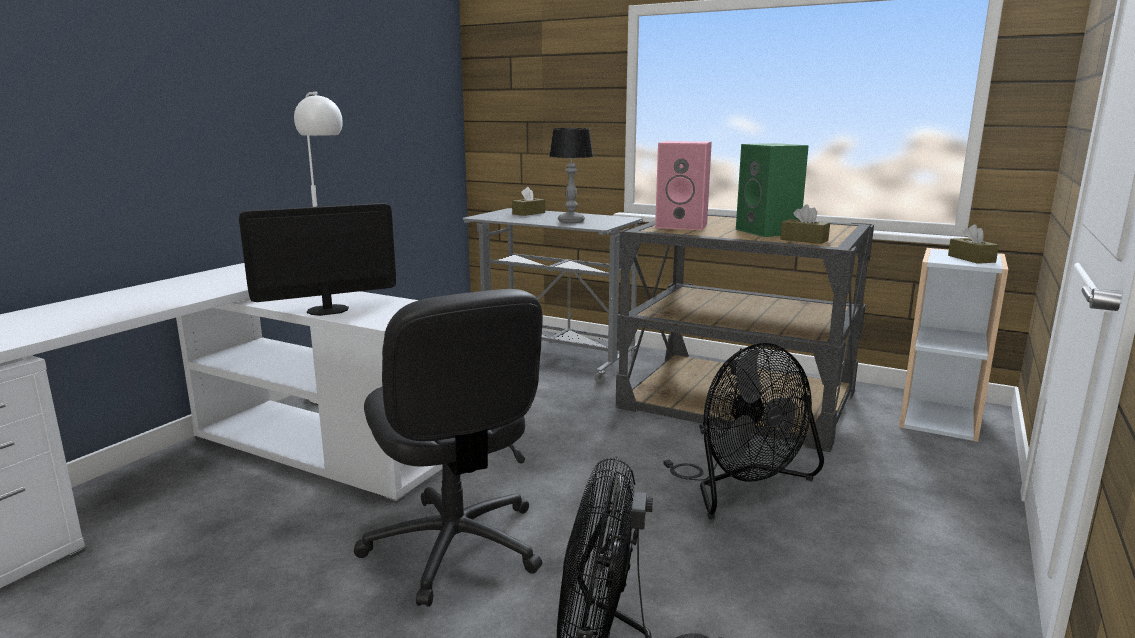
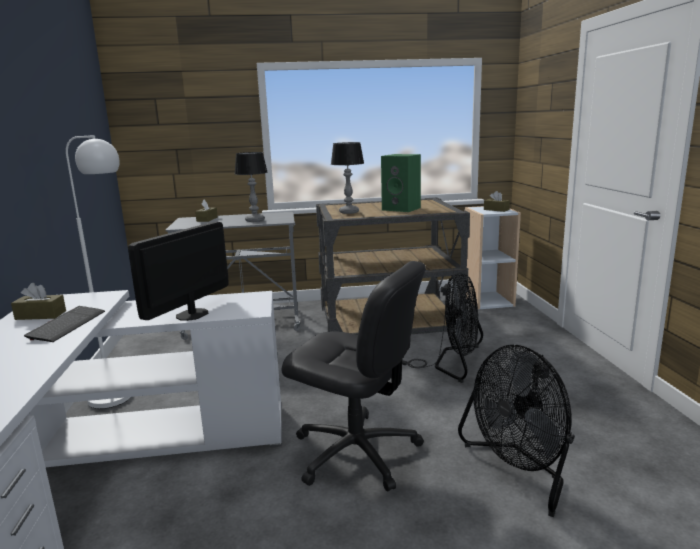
camera: 35 degrees left, 0 degrees up
(202, 291) = (67, 325): none -> keyboard
(683, 226) = (349, 212): pink speaker -> table lamp
(804, 240) = (431, 210): brown tissue box -> brown tissue box (40, 315)

